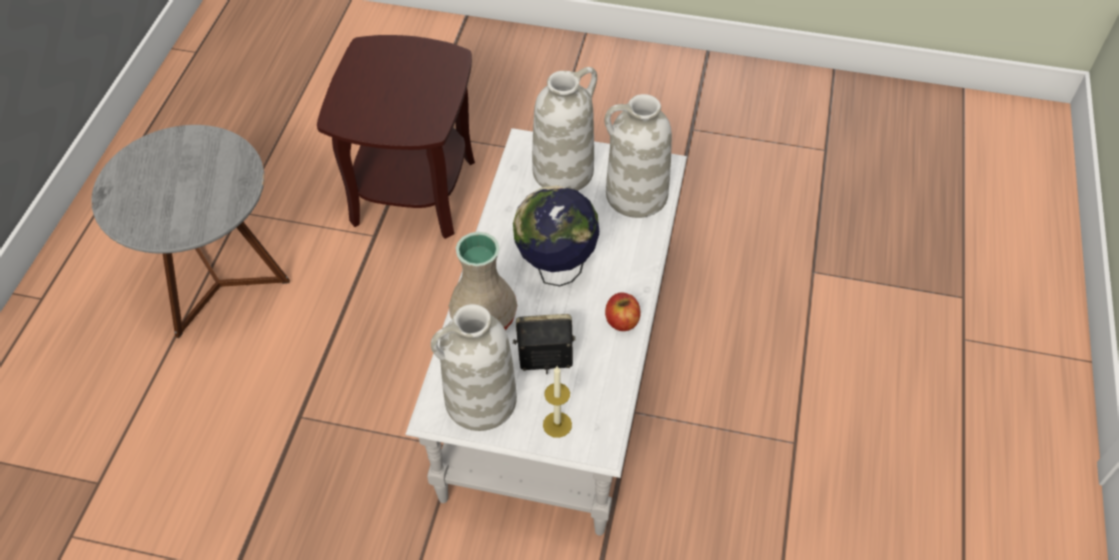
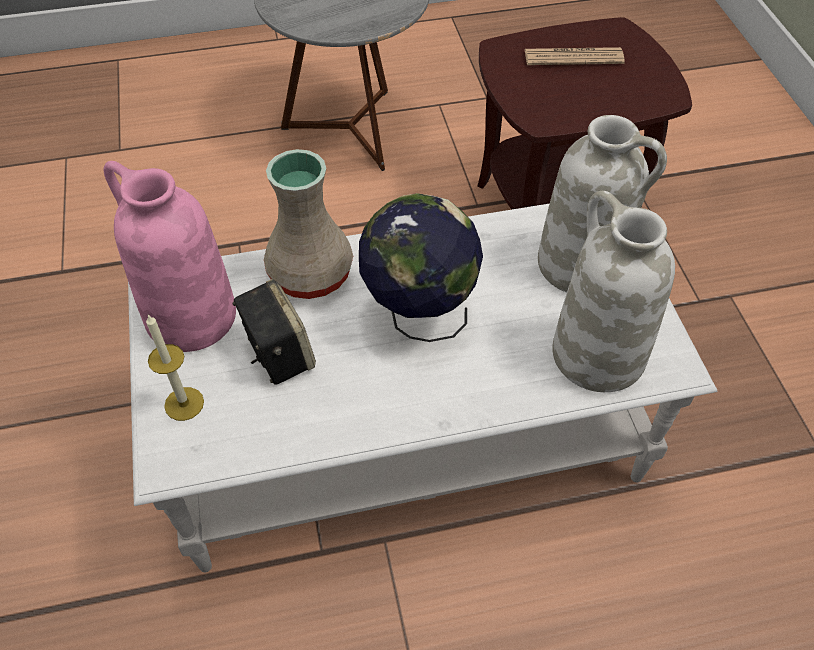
camera: 65 degrees right, 0 degrees up
(377, 84) = (573, 57): none -> newspaper
(480, 401) = (189, 316): white vase -> pink vase
(621, 321) = (375, 414): apple -> none

